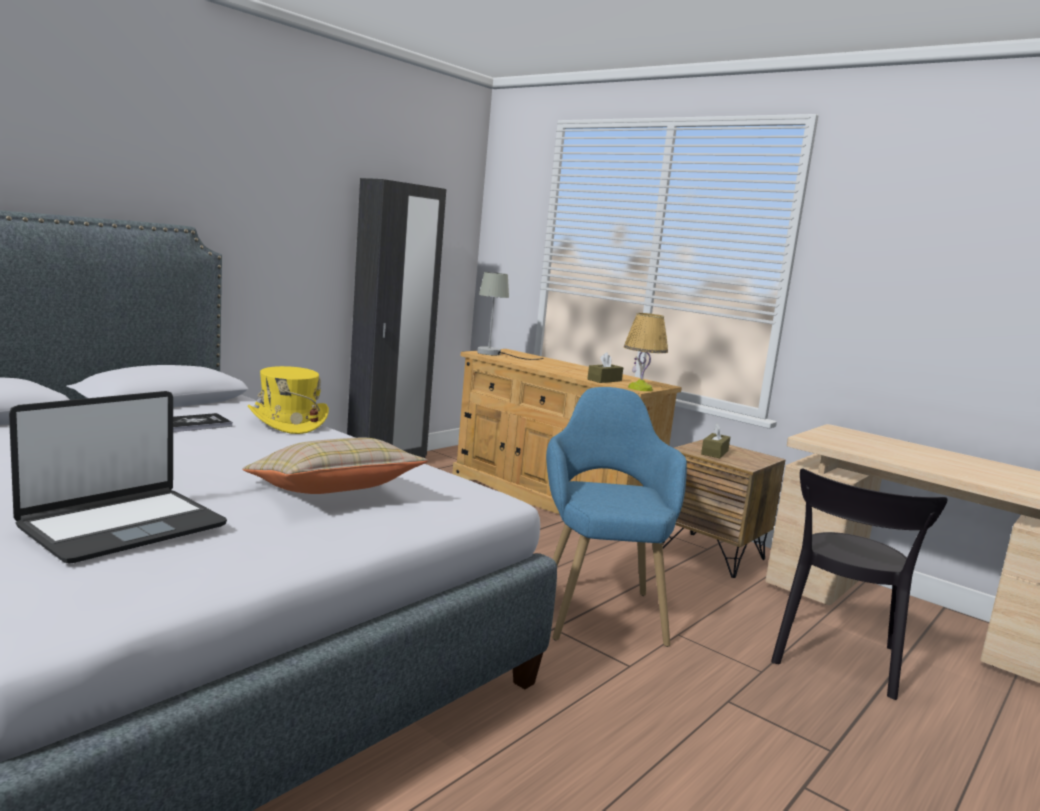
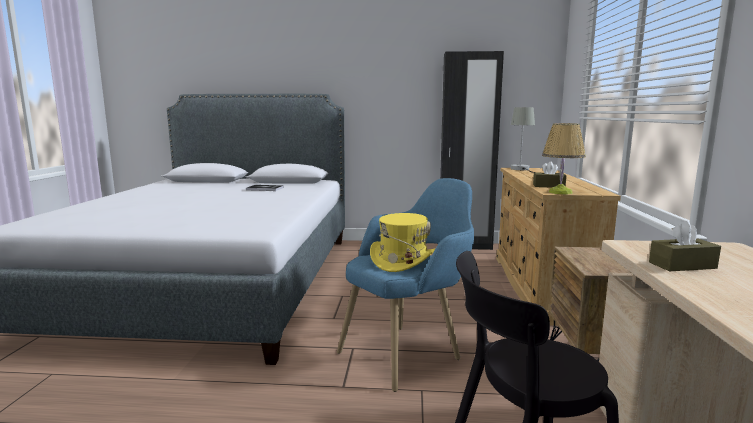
camera: 55 degrees right, 0 degrees up
(122, 526) = (111, 209): laptop -> none
(287, 422) = (302, 192): yellow hat -> yellow hat (402, 260)
(332, 493) = (208, 215): beige pillow -> none
(714, 452) = (594, 256): brown tissue box -> brown tissue box (682, 265)

